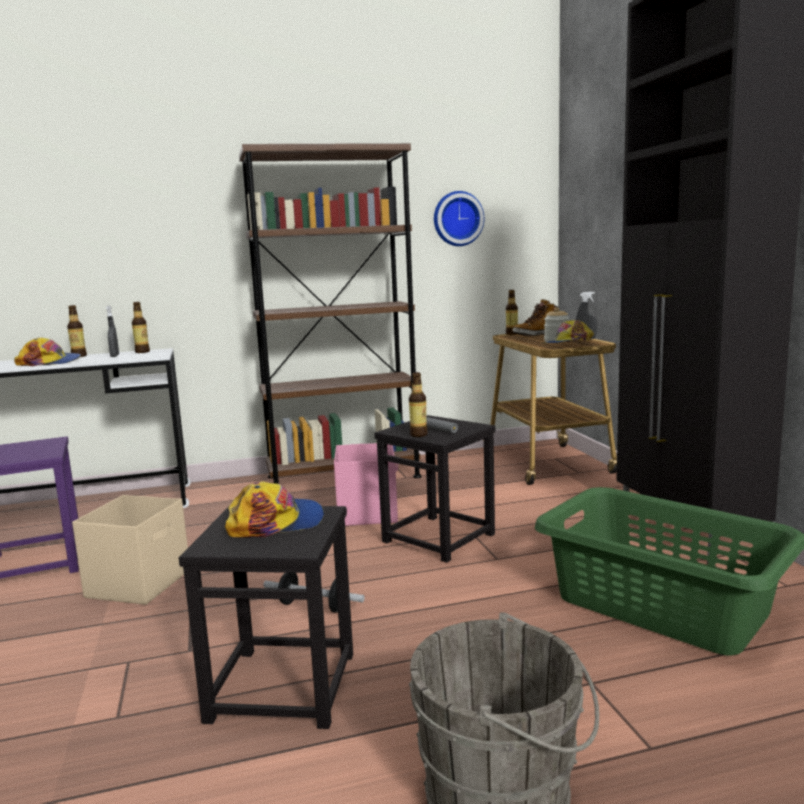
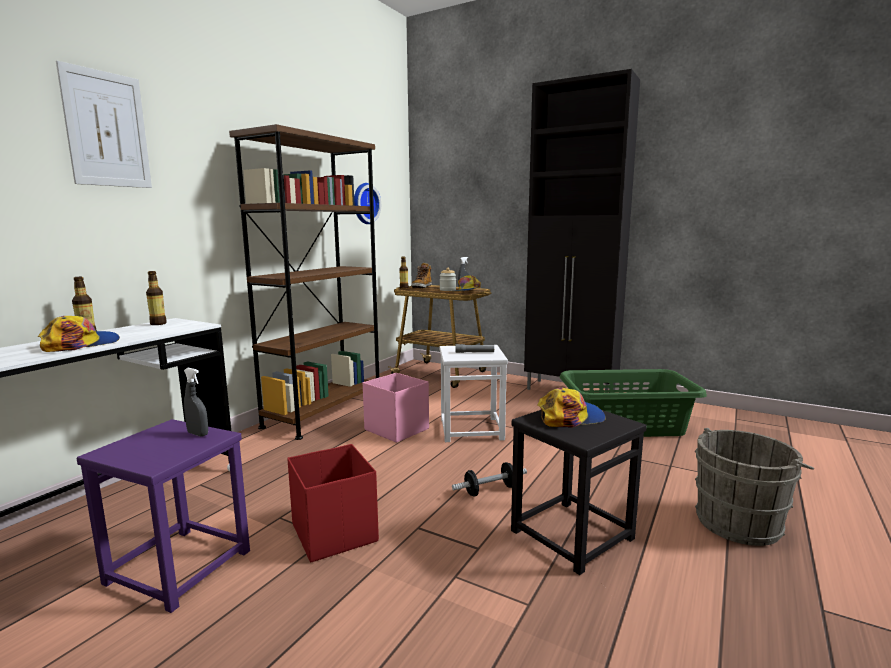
camera: 45 degrees left, 0 degrees up
(114, 356) = (142, 330): grey spray bottle -> grey spray bottle (198, 434)
(115, 173) = (107, 129): none -> picture
(140, 583) = (334, 532): beige storage box -> red storage box
(276, 522) = (570, 417): cap -> cap turned 45 degrees clockwise
(418, 434) = (475, 357): bottle -> none
(439, 537) = (471, 429): black stool -> white stool

